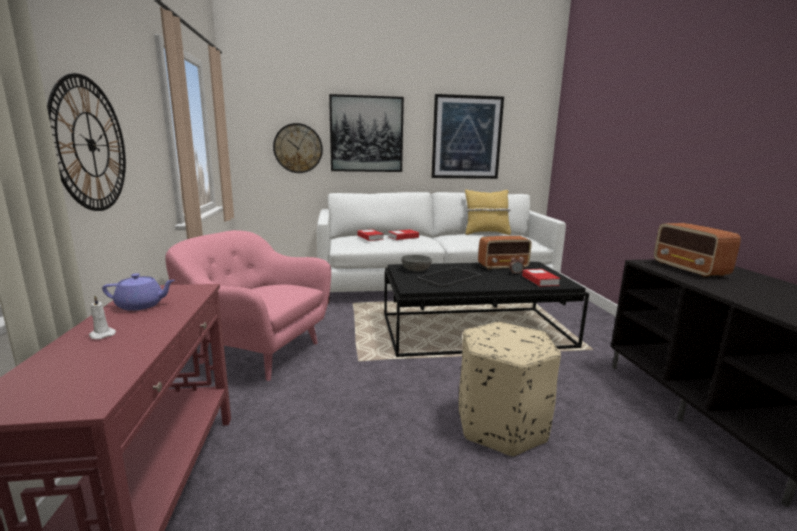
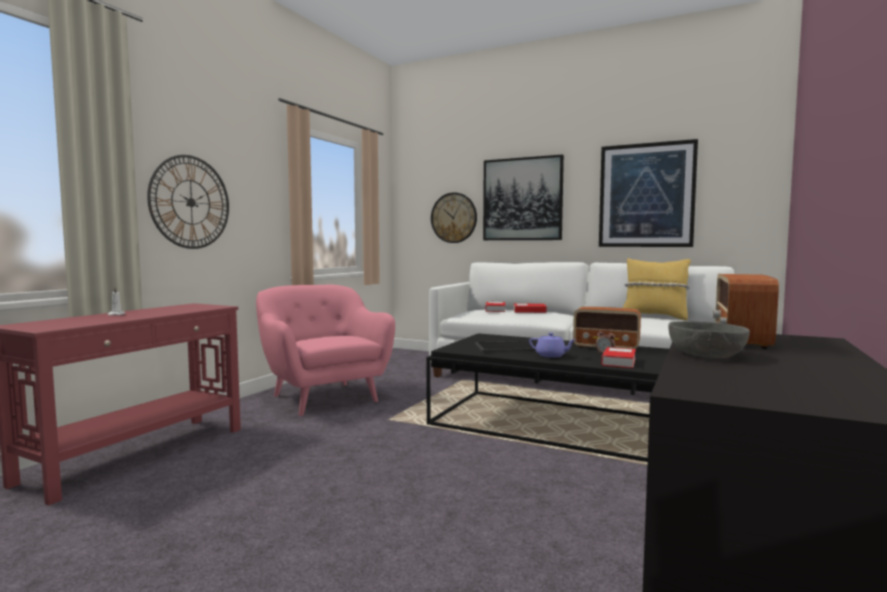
camera: 35 degrees right, 10 degrees down
(141, 305) = (168, 309): purple teapot -> purple teapot (551, 355)
(416, 269) = (495, 339): grey bowl -> grey bowl (706, 354)
(501, 426) = (429, 494): beige ottoman -> none

